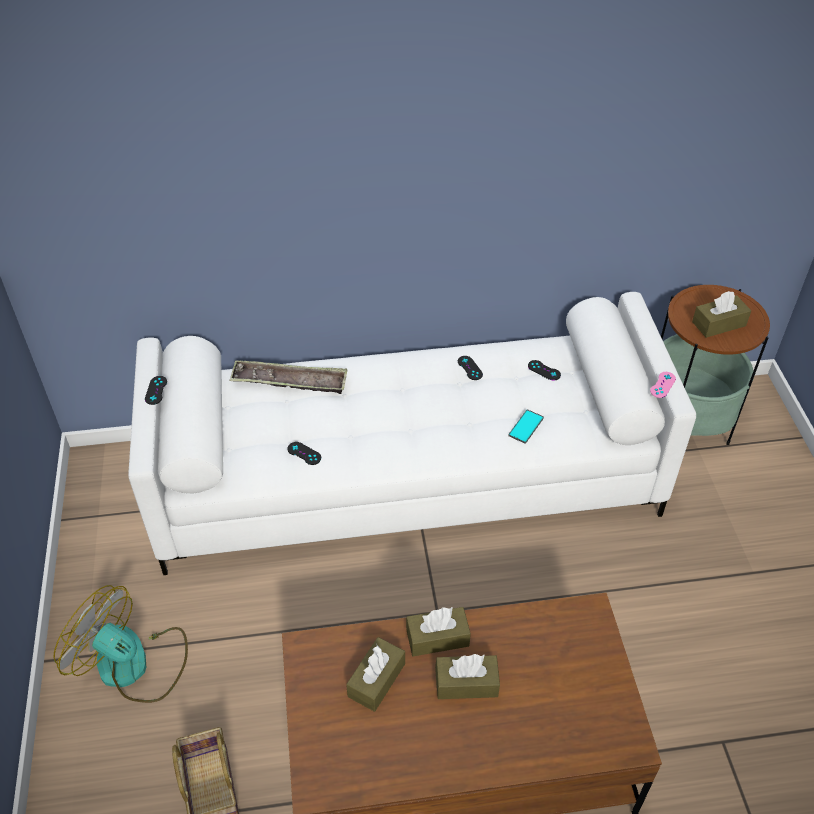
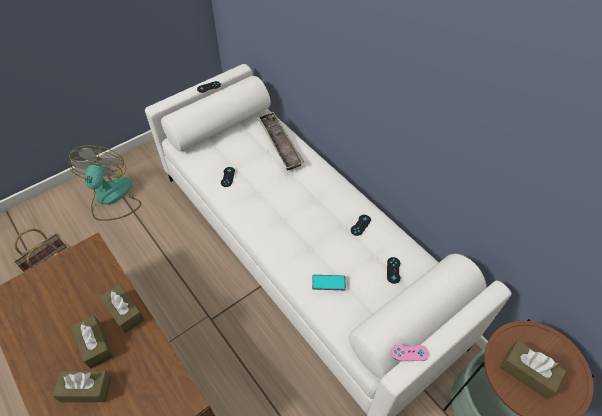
camera: 60 degrees right, 5 degrees up
(376, 680) = (81, 293): brown tissue box -> brown tissue box (86, 389)

